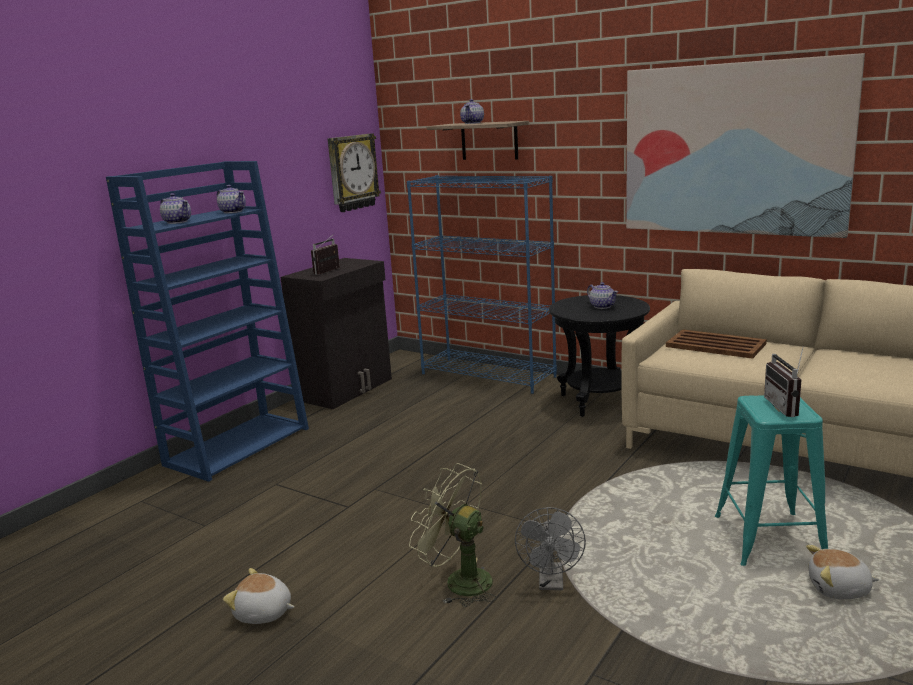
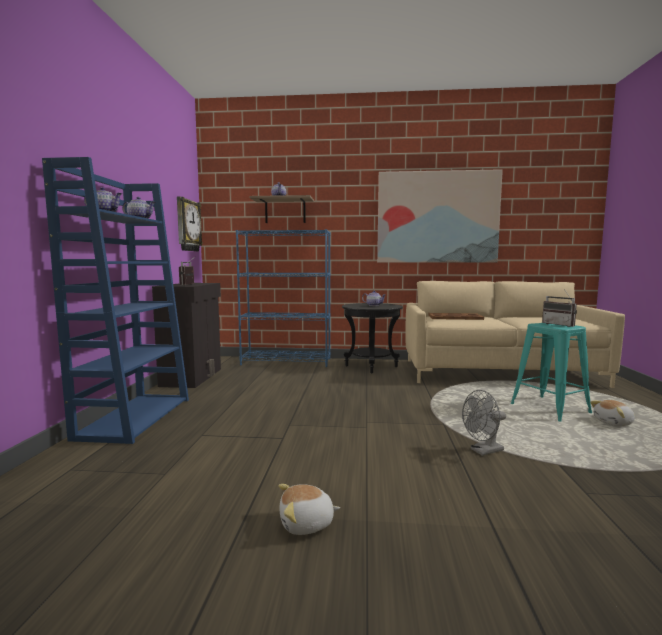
camera: 30 degrees left, 10 degrees down
(459, 581) = (427, 463): green fan -> none
(551, 583) = (483, 451): grey fan -> grey fan turned 90 degrees clockwise

